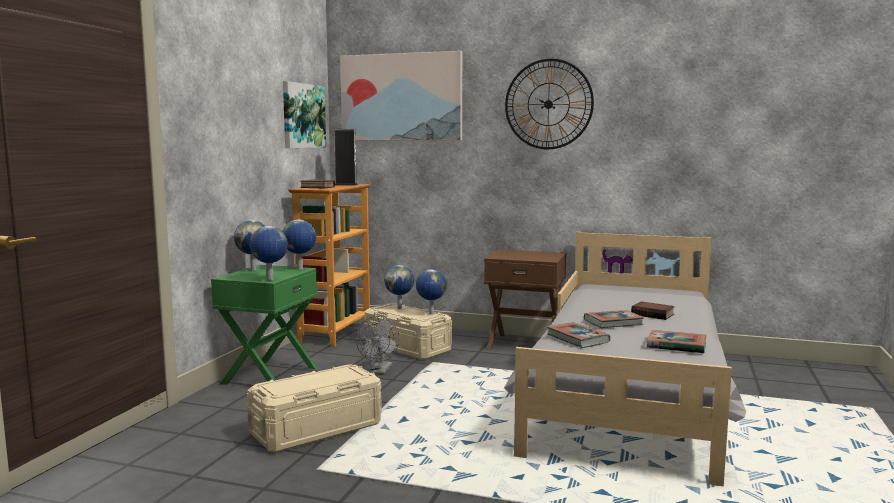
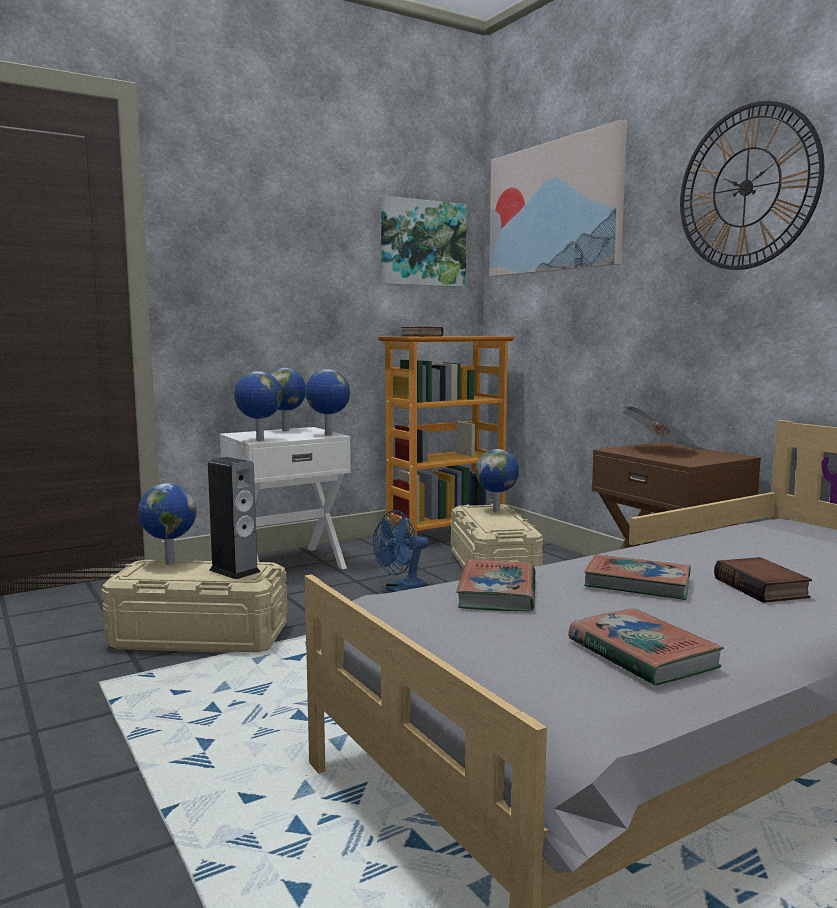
camera: 40 degrees right, 0 degrees up
(269, 375) = (287, 564): green nightstand -> white nightstand
(346, 185) = (477, 336): speaker -> speaker (234, 571)
(380, 371) = (401, 590): grey fan -> blue fan
(430, 314) = (517, 525): globe -> globe (169, 563)
(517, 254) = (662, 450): none -> newspaper

